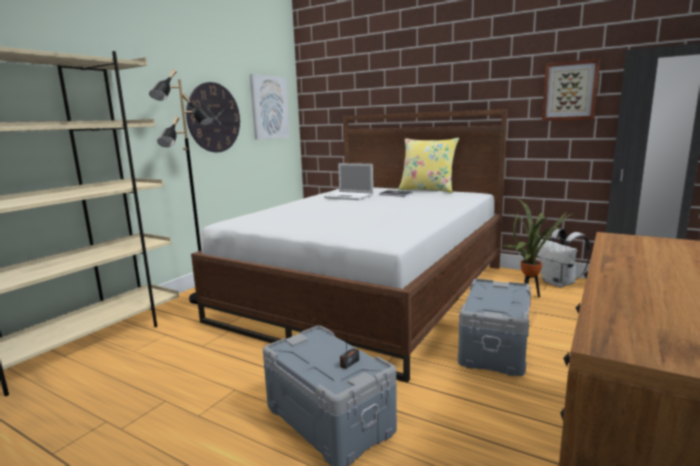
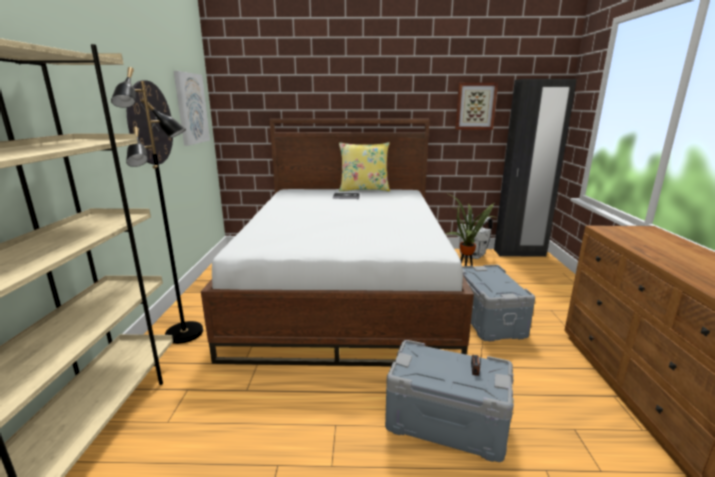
camera: 30 degrees left, 5 degrees up
(350, 196) = (309, 202): laptop -> none

